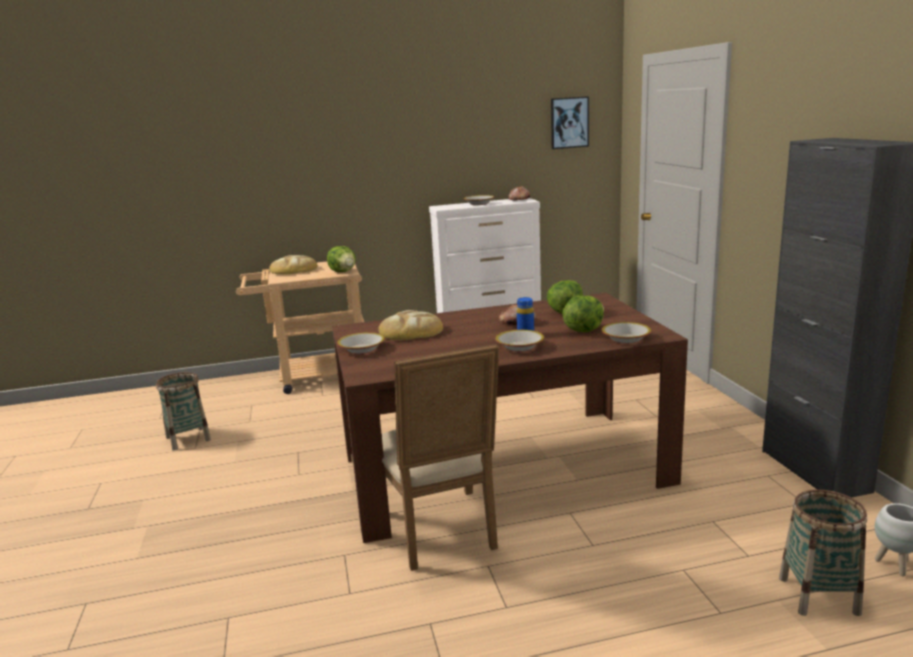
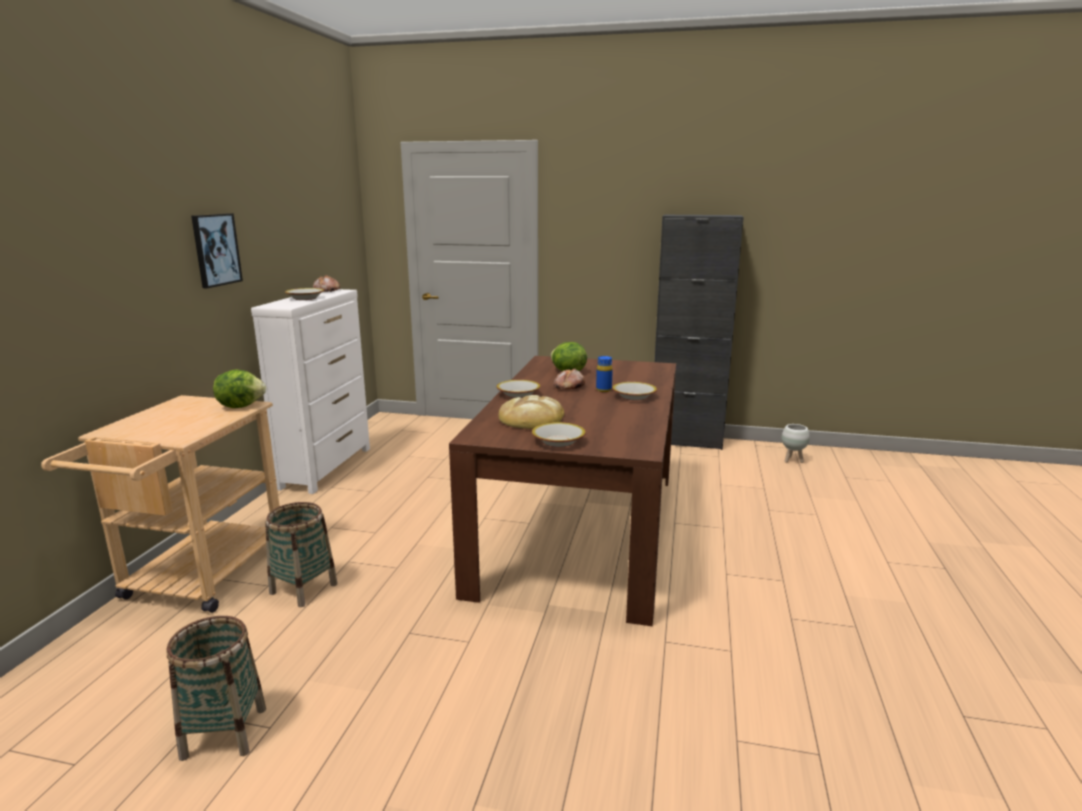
camera: 65 degrees left, 0 degrees up
(293, 269) = (152, 424): bread -> none
(440, 533) = (664, 582): beige chair -> none
(569, 122) = (334, 206): picture -> picture (215, 250)
(583, 330) = (620, 376): lettuce -> none
(626, 339) = (656, 372): bowl -> bowl (518, 394)
(818, 595) = (810, 486): basket -> basket (303, 588)

